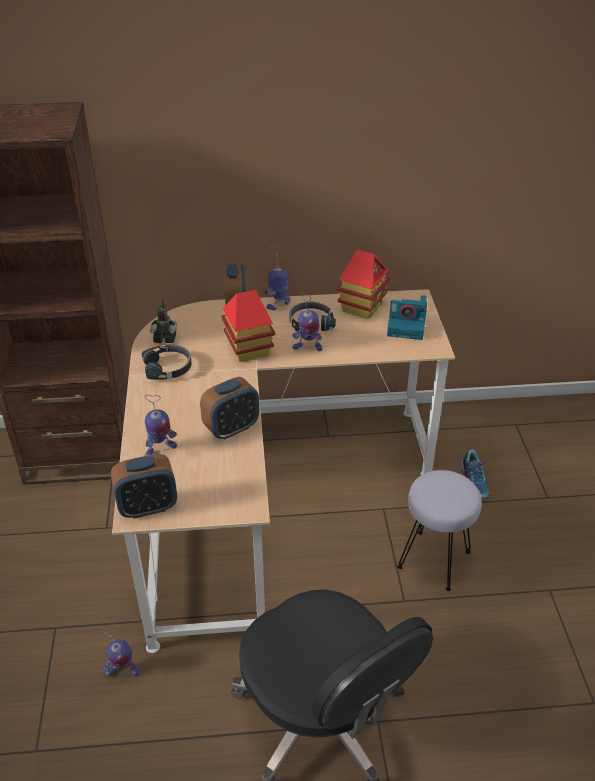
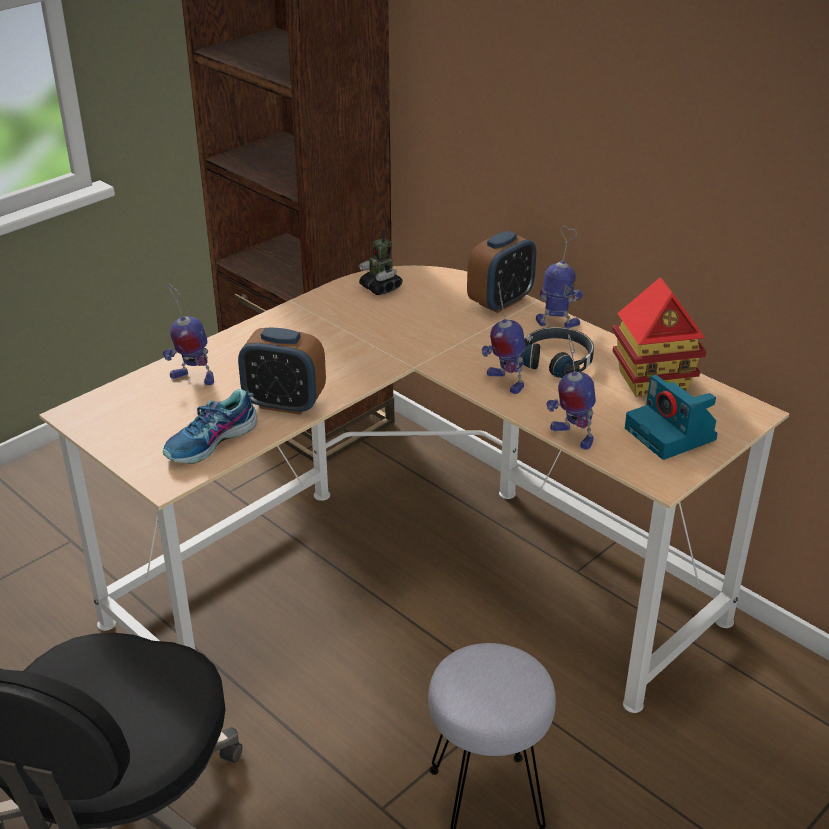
camera: 50 degrees right, 5 degrees down
(122, 672) = (56, 622): toy robot -> toy robot (571, 436)
(147, 507) = (97, 415): alarm clock -> none
(168, 368) = (333, 315): black headphones -> none
(248, 349) = (440, 345): toy house -> none
(474, 480) = (688, 764): shoe -> shoe (212, 442)

